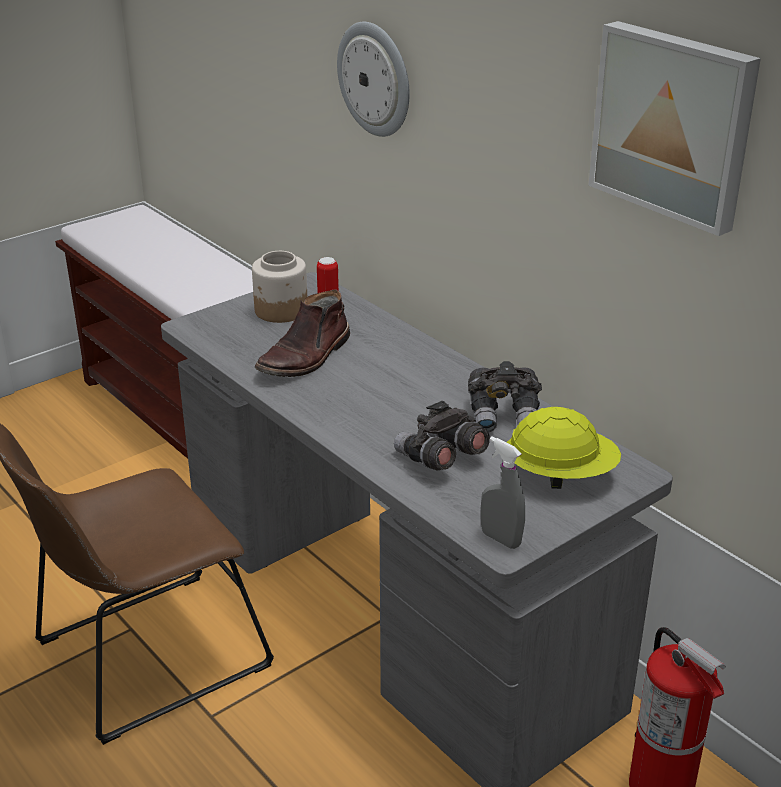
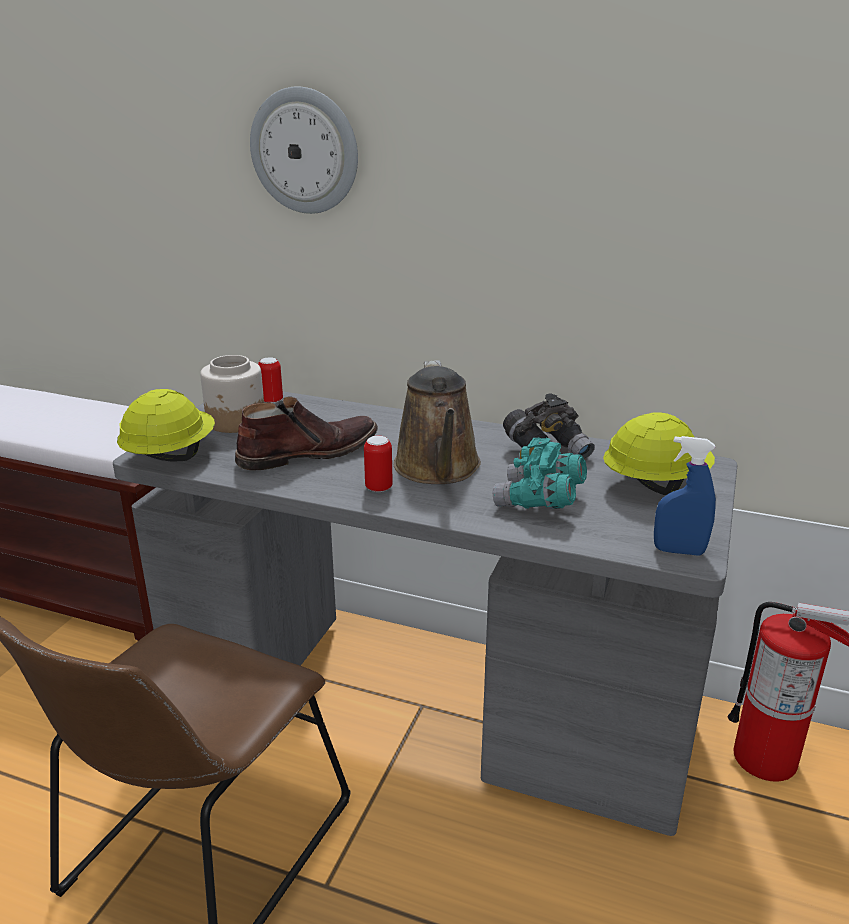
camera: 30 degrees left, 5 degrees down
(204, 330) = (170, 456): none -> yellow hard hat
(306, 357) = (307, 453): brown boot -> brown boot turned 120 degrees counterclockwise
(327, 406) = (378, 488): none -> can
(392, 403) = (438, 469): none -> brown watering can
(440, 459) = (539, 502): grey binoculars -> turquoise binoculars
(500, 539) = (679, 551): grey spray bottle -> blue spray bottle
(674, 124) = (720, 104): picture -> none

